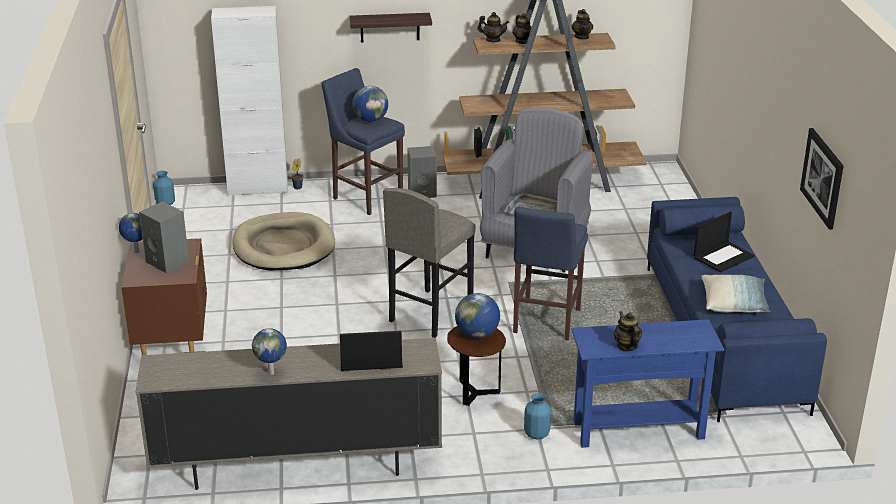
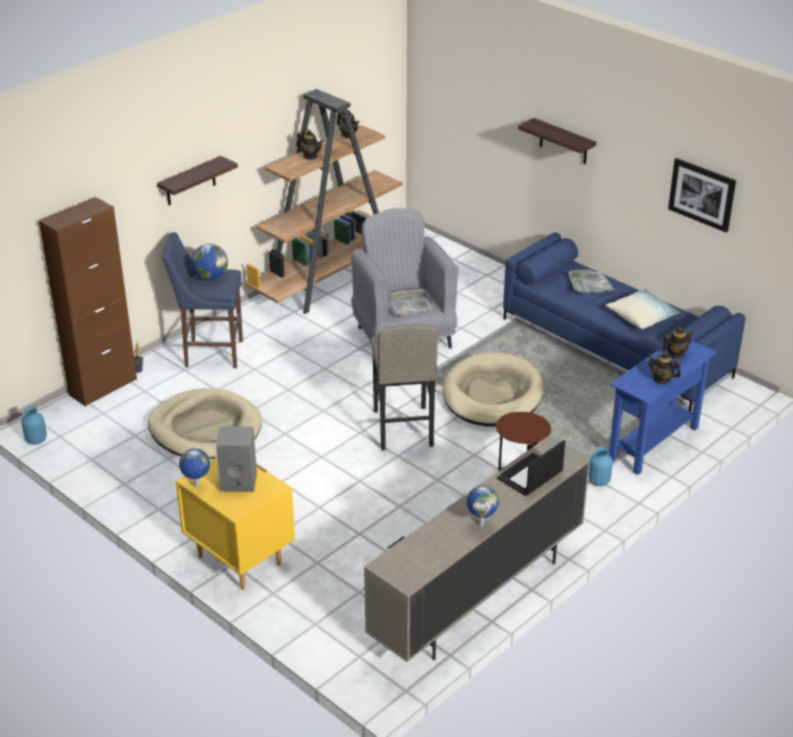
camera: 40 degrees left, 5 degrees up
(173, 345) = (240, 560): brown nightstand -> yellow nightstand
(258, 188) = (103, 387): white cabinet -> brown cabinet
(423, 192) = (252, 328): grey speaker -> none
(477, 334) = (519, 423): globe -> none
(493, 40) = (285, 163): teapot -> teapot (675, 354)
(545, 323) = (492, 395): blue stool -> beige dog bed
(723, 256) = (589, 284): laptop -> grey tray
(756, 93) = (563, 142): none -> shelf

